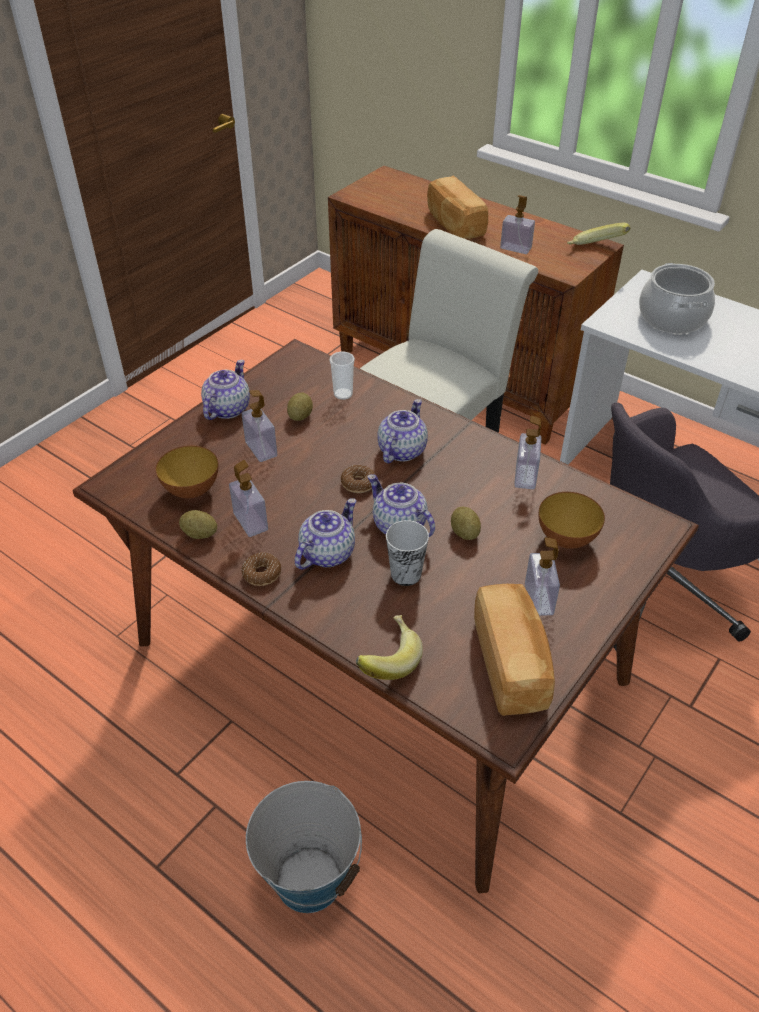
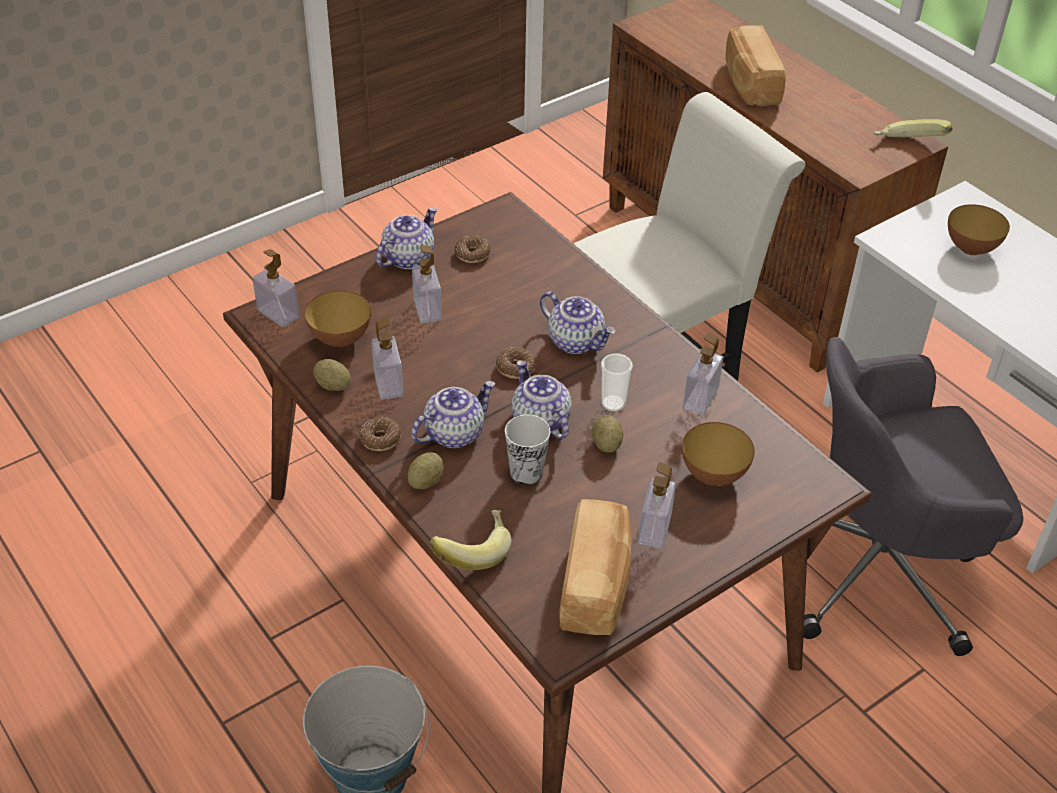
camera: 15 degrees right, 0 degrees up
(282, 395) = (472, 254): none -> donut
(300, 416) = (482, 282): potato -> potato (426, 481)
(343, 394) = (538, 266): cup -> cup (613, 403)
(401, 450) = (576, 341): teapot -> teapot turned 90 degrees clockwise
(515, 248) = (810, 128): soap dispenser -> soap dispenser (278, 314)
(671, 318) = (971, 249): cooking pot -> bowl

